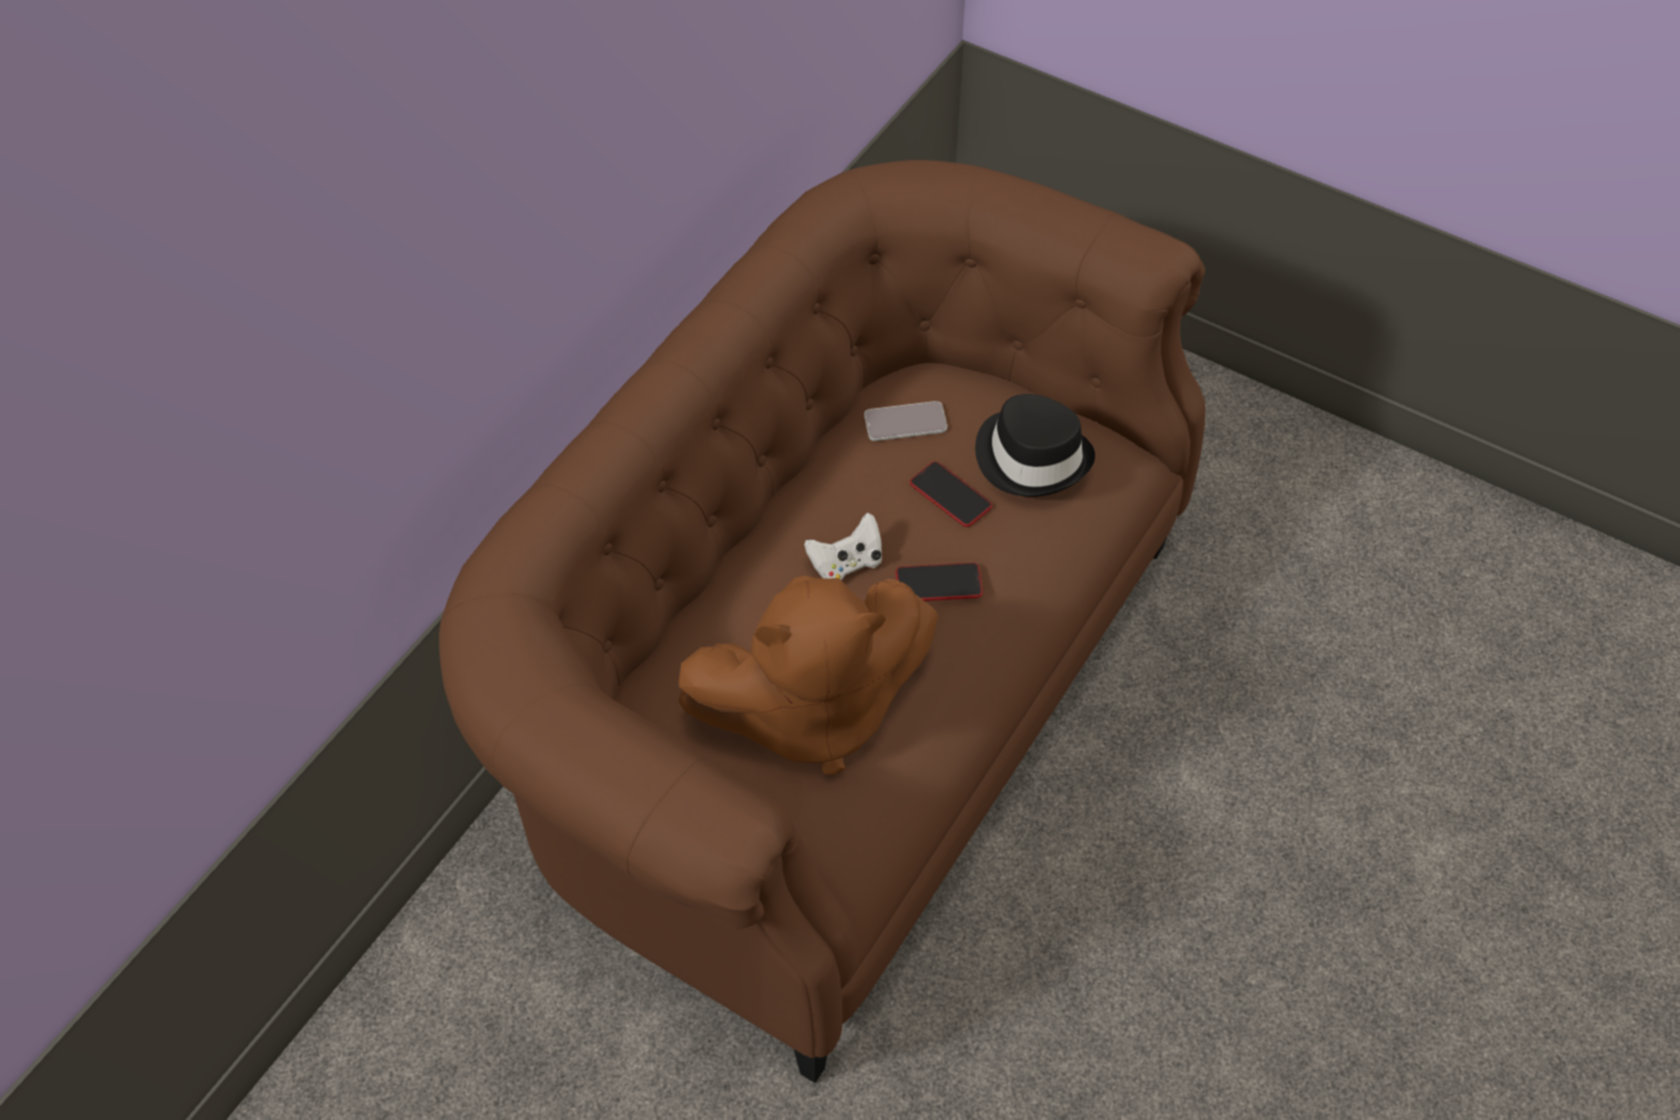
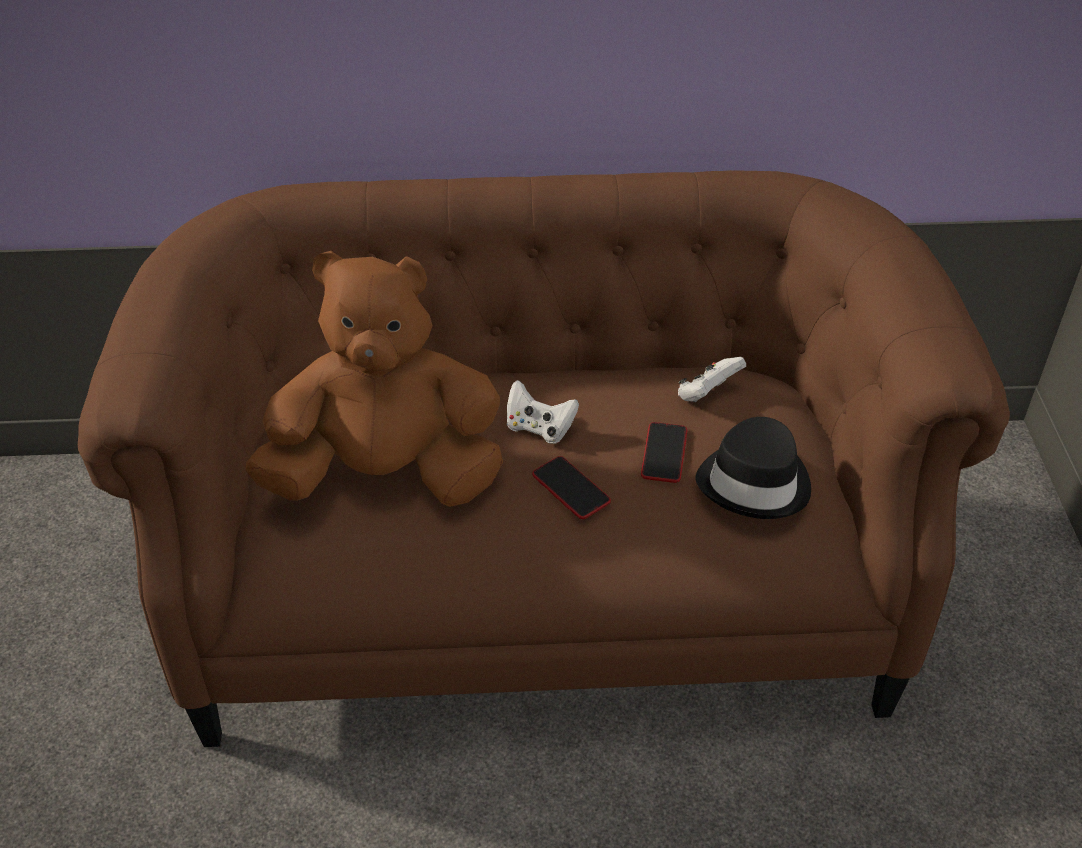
camera: 55 degrees right, 10 degrees down
(810, 710) = (386, 475): brown plush toy -> brown plush toy turned 135 degrees clockwise
(905, 422) = (707, 394): phone -> white game controller

